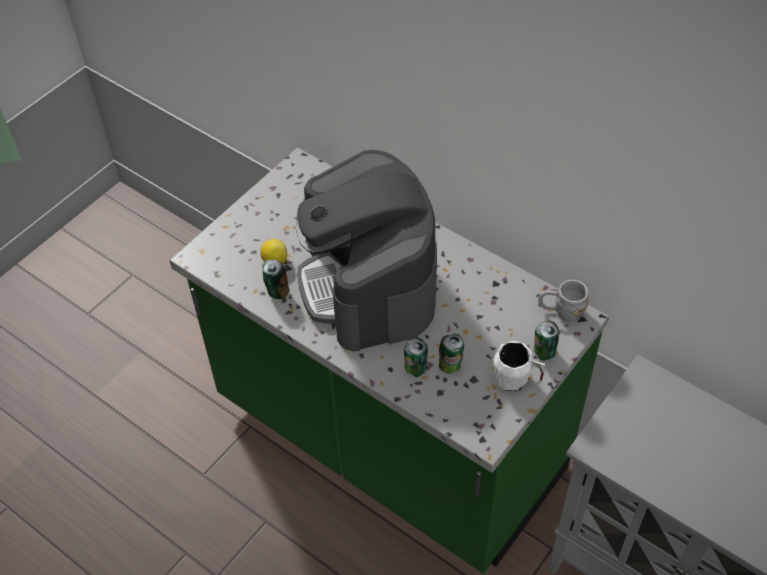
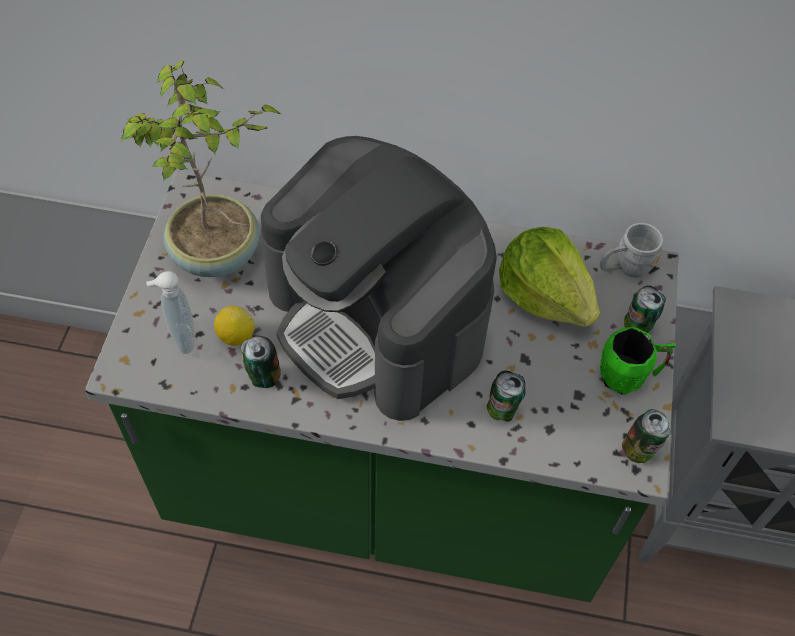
camera: 30 degrees left, 5 degrees up
(241, 251) = (181, 339): none -> soap dispenser
(292, 208) = (217, 255): none -> potted plant
(450, 366) = (541, 389): can -> can (639, 451)
(492, 308) = (545, 295): none -> lettuce
(516, 381) = (628, 375): white mug -> green mug

